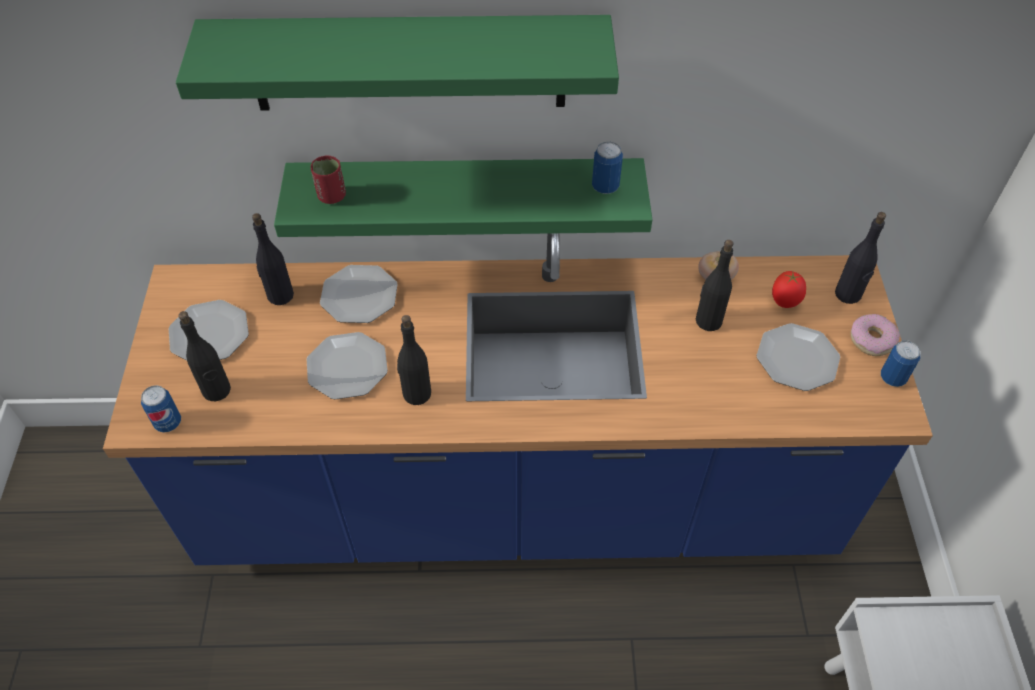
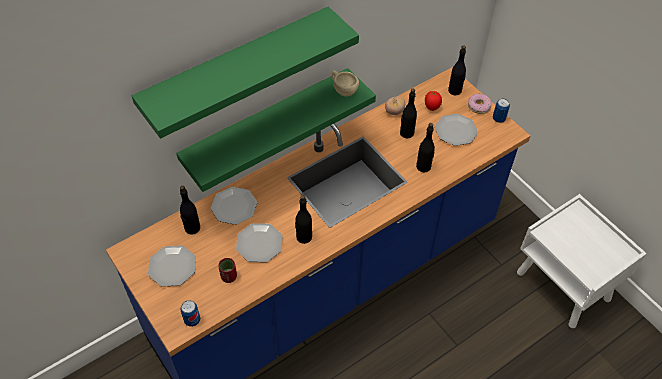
camera: 35 degrees left, 0 degrees up
(216, 390) = (203, 291): black bottle -> black bottle (423, 167)
(331, 196) = (217, 157): red cup -> red cup (229, 277)
(605, 187) = (343, 89): can -> beige cup

